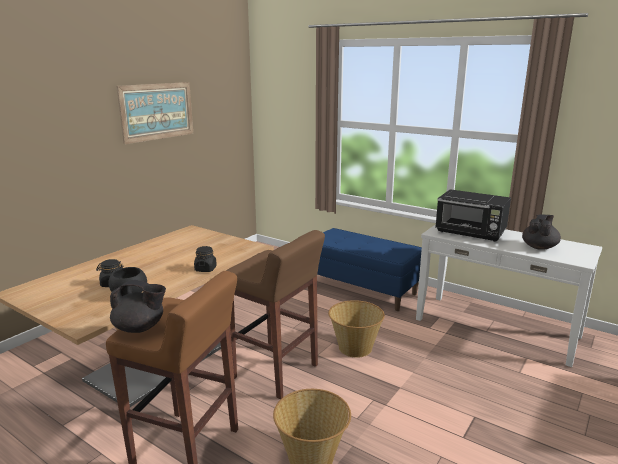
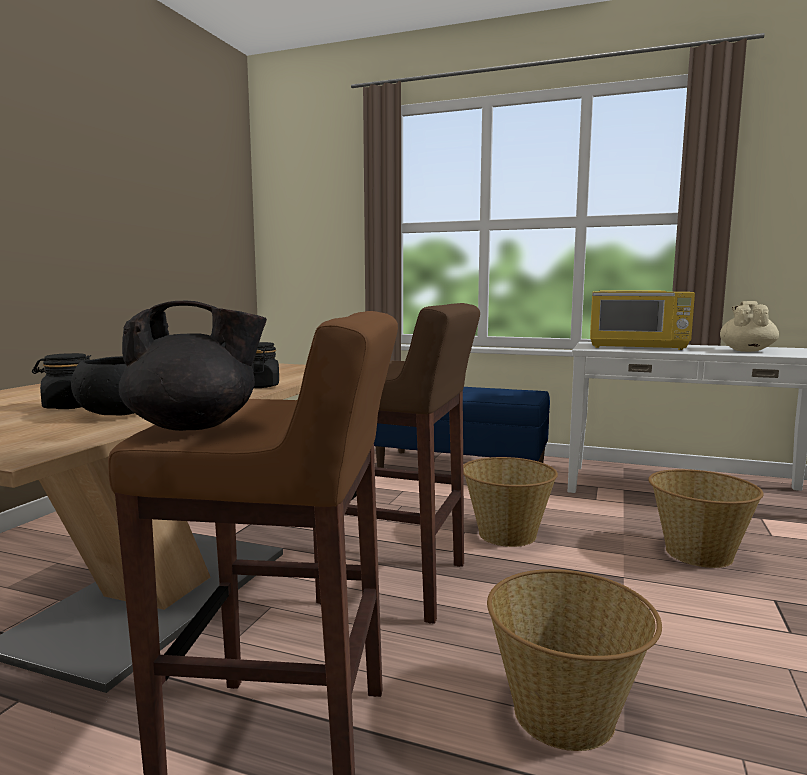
camera: 15 degrees left, 10 degrees down
(157, 111) = (116, 182): picture -> none
(458, 378) = (697, 553): none -> basket
(471, 233) = (638, 347): black microwave -> yellow microwave
(539, 247) = (746, 350): black teapot -> beige teapot

